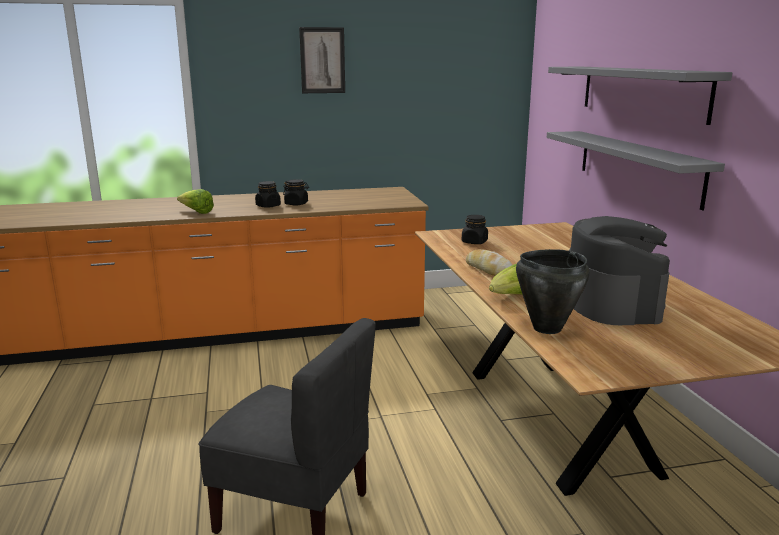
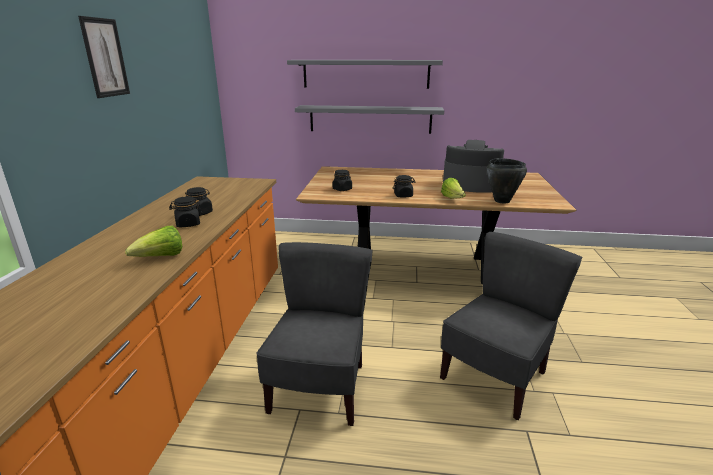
camera: 70 degrees left, 5 degrees up
(237, 395) = (320, 388): none -> grey chair
(488, 270) = (403, 195): bread -> black jar

